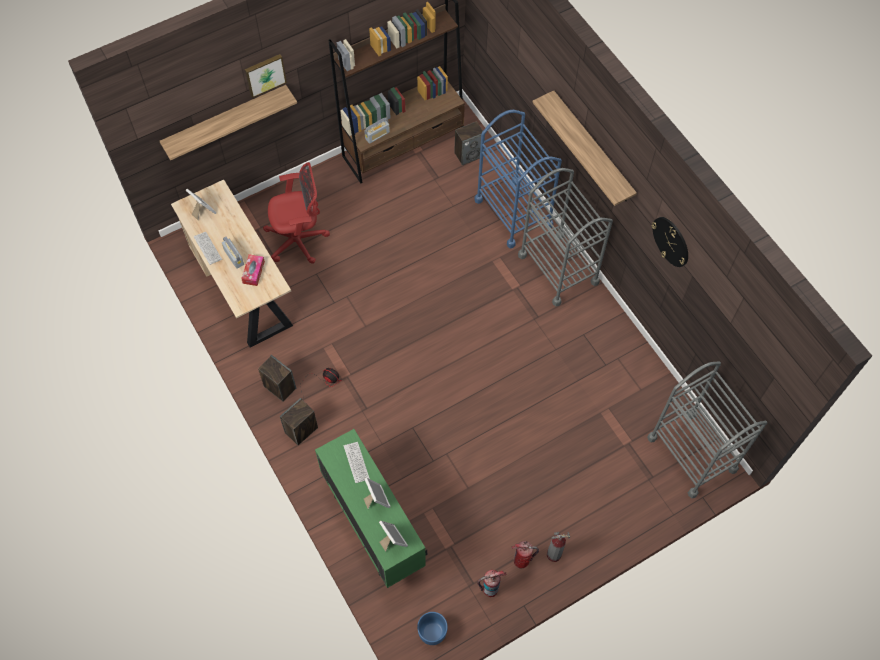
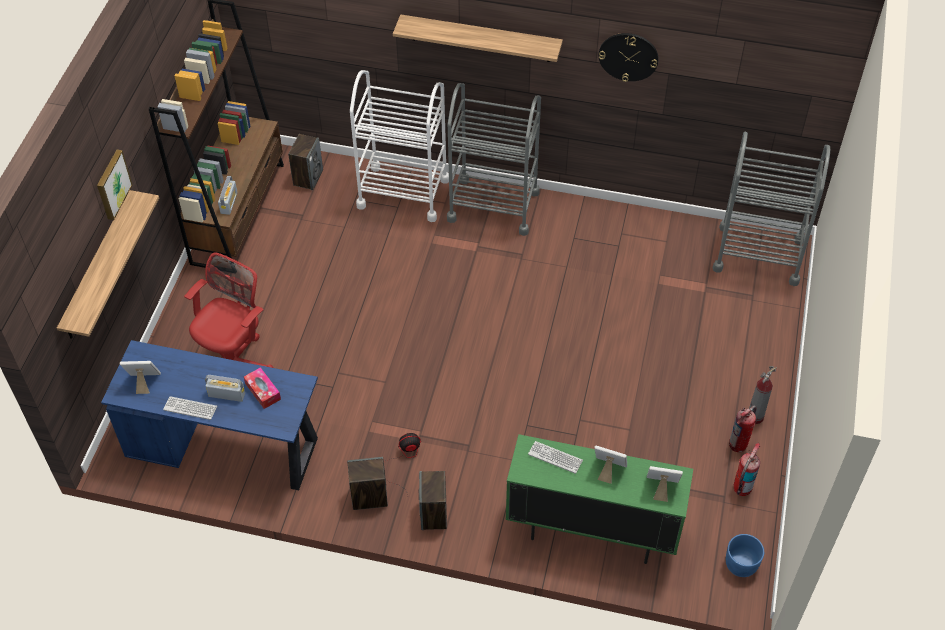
camera: 45 degrees left, 10 degrees down
(241, 286) = (225, 447): beige desk -> blue desk
(513, 212) = (403, 193): blue cart -> white cart

